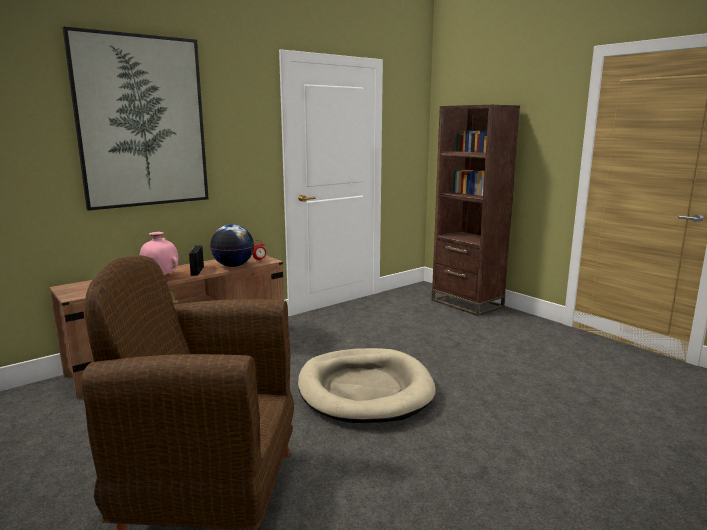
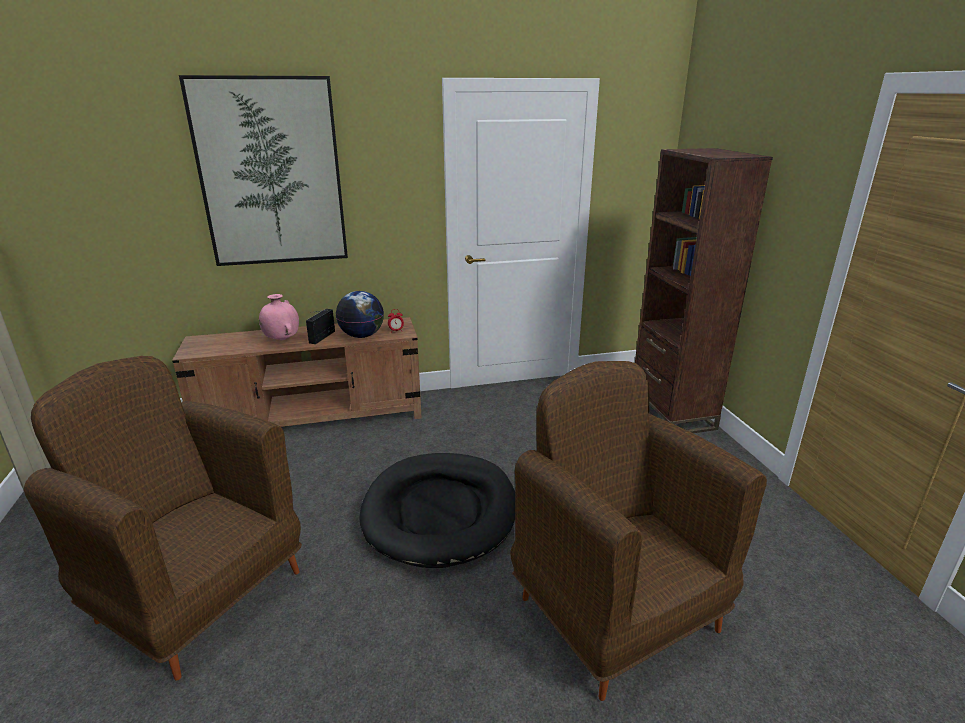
camera: 25 degrees right, 10 degrees up
(364, 389) = (440, 512): beige dog bed -> black dog bed
(542, 412) = (615, 612): none -> brown armchair

